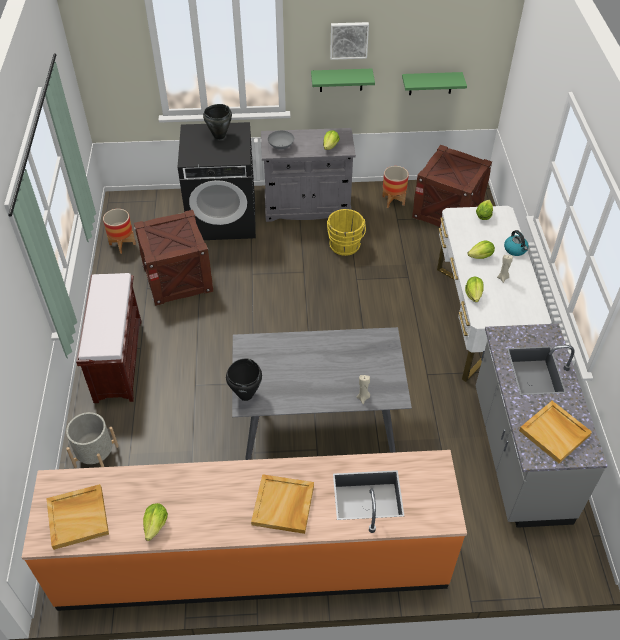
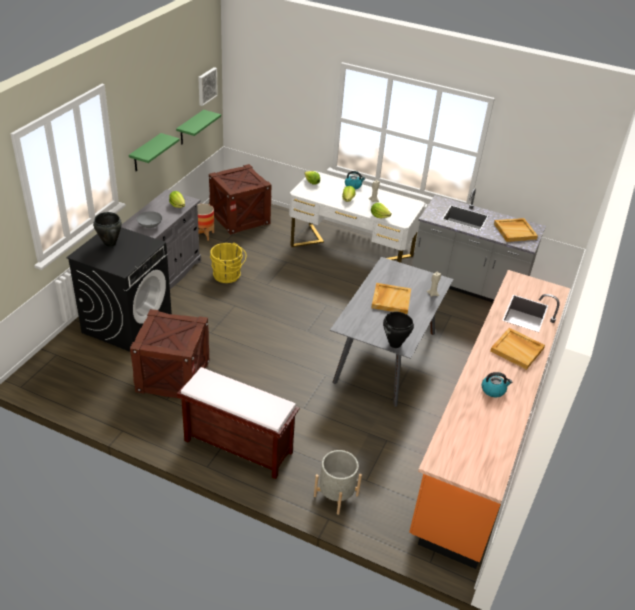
camera: 65 degrees left, 10 degrees down
(78, 517) = (478, 456): beige tray -> beige tray (390, 299)
(122, 244) = (92, 396): planter -> none
(156, 525) = (505, 415): lettuce -> none
(193, 501) = (493, 390): none -> kettle
(349, 39) = (146, 114): picture -> picture (206, 86)

